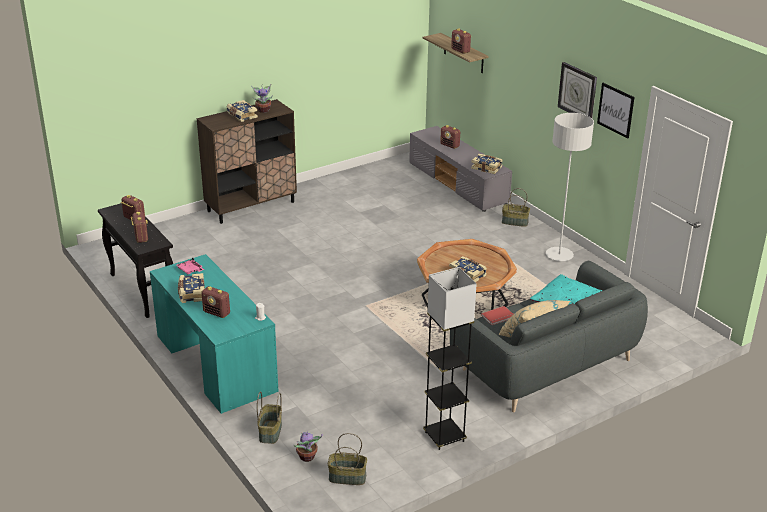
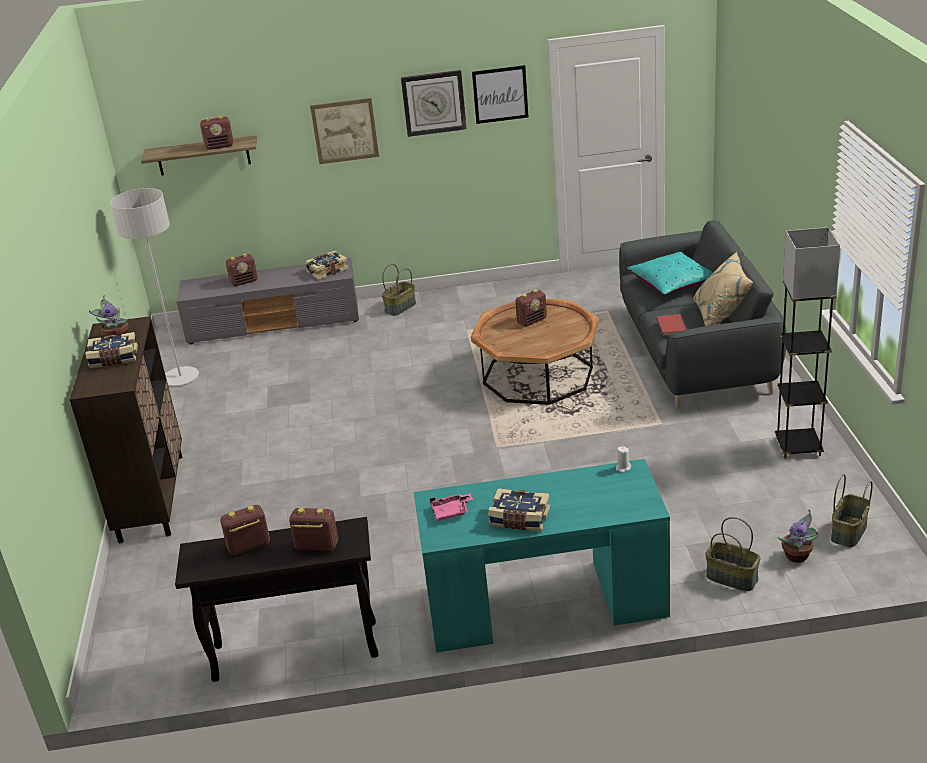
camera: 60 degrees left, 0 degrees up
(217, 313) = (588, 503): radio -> radio (532, 321)
(468, 274) = (555, 333): book -> none
(529, 81) = (345, 131): none -> picture
(559, 255) = (494, 298): grey floor lamp -> grey floor lamp (181, 378)

